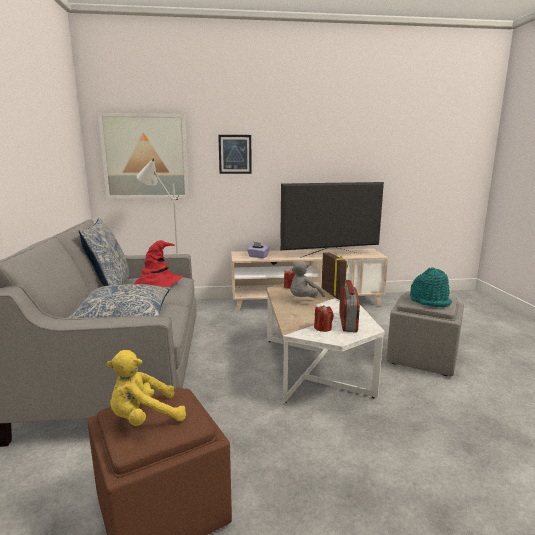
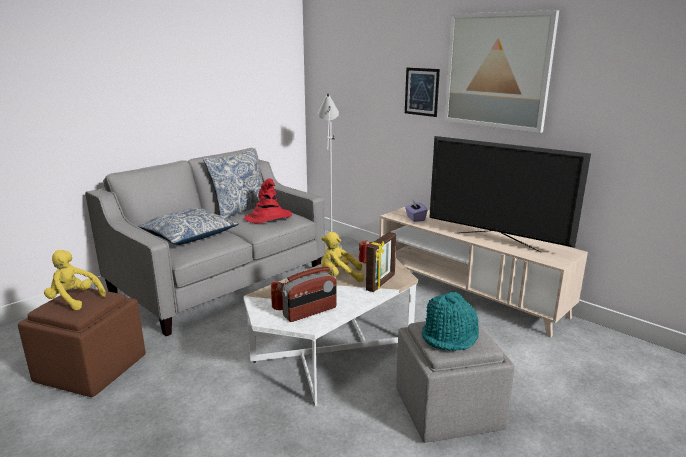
camera: 50 degrees right, 5 degrees up
(145, 157) = (345, 88): picture -> picture (497, 71)
(304, 300) = (340, 277): grey plush toy -> yellow plush toy

